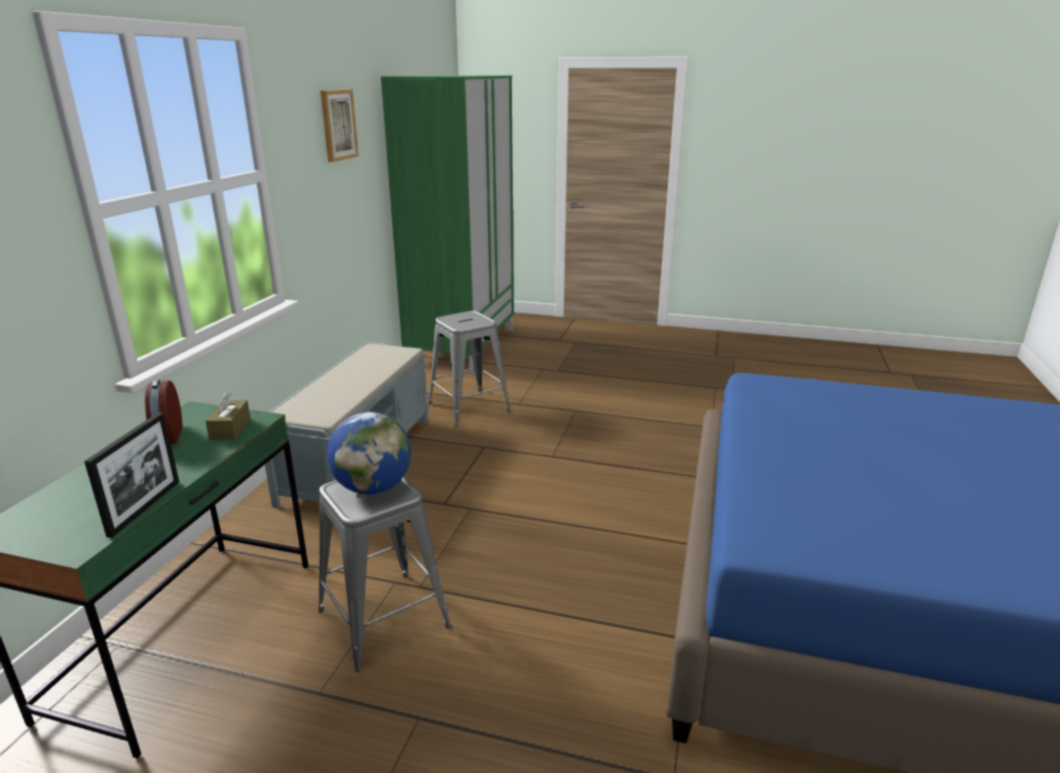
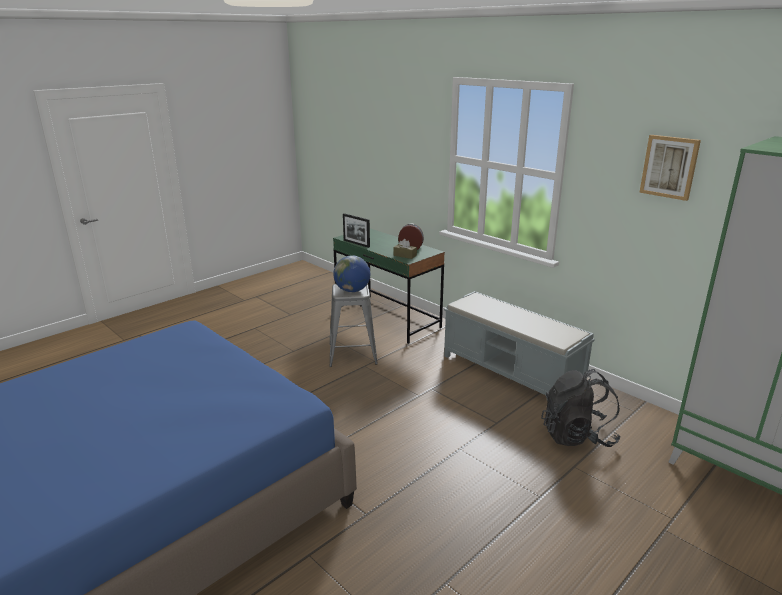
camera: 120 degrees right, 0 degrees up
(468, 407) = (577, 436): grey stool -> black backpack

